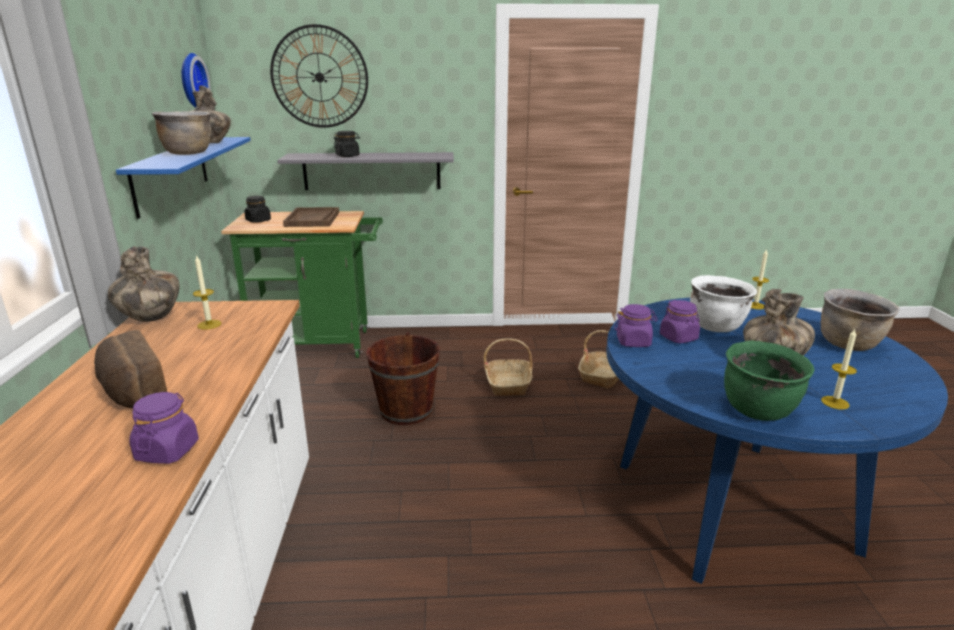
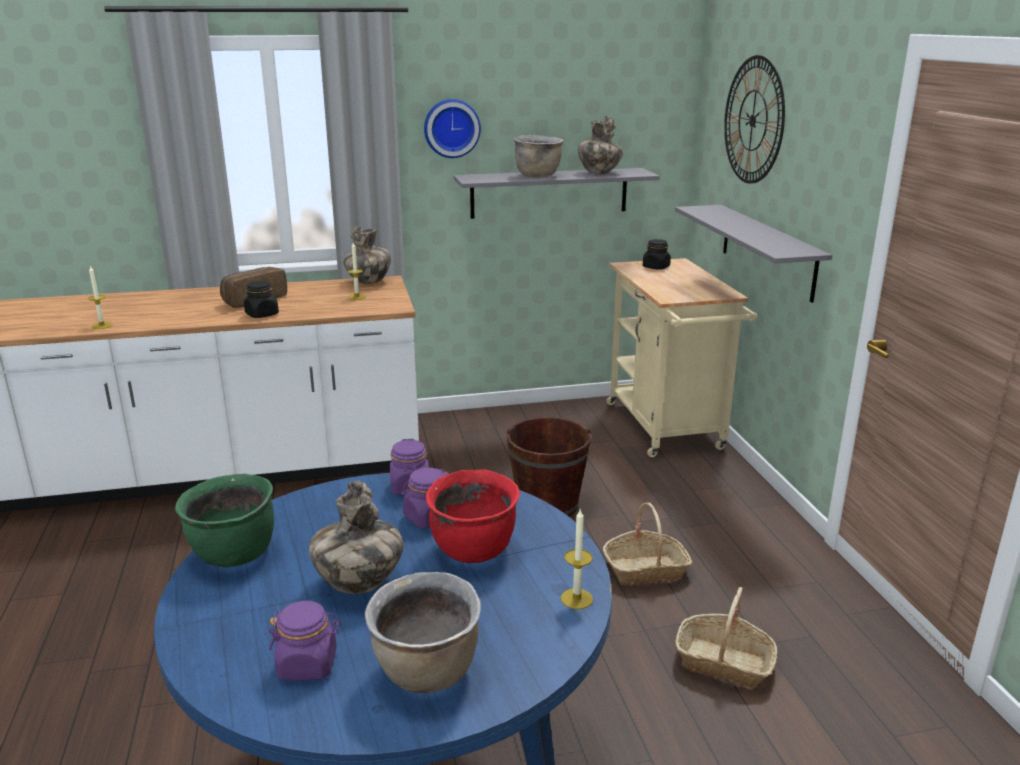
camera: 80 degrees right, 0 degrees up
(167, 451) = (178, 320): purple jar -> purple jar (308, 664)
(171, 174) = (549, 193): blue shelf -> grey shelf
(191, 81) = (634, 110): wall clock -> wall clock (451, 128)
(312, 219) = (683, 283): brown tray -> none
(320, 344) = (667, 429): green cart -> beige cart
(348, 156) = (730, 222): black jar -> black jar (262, 314)
(716, 326) = (474, 550): white cooking pot -> red cooking pot
(835, 402) = (241, 614): candle -> candle (102, 325)

